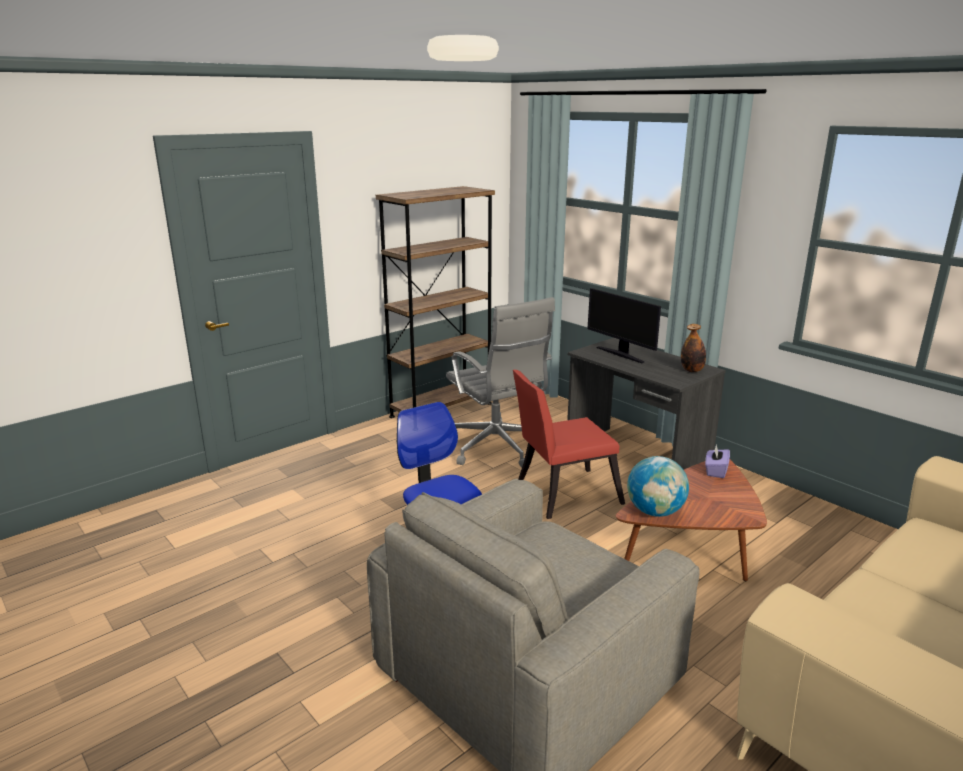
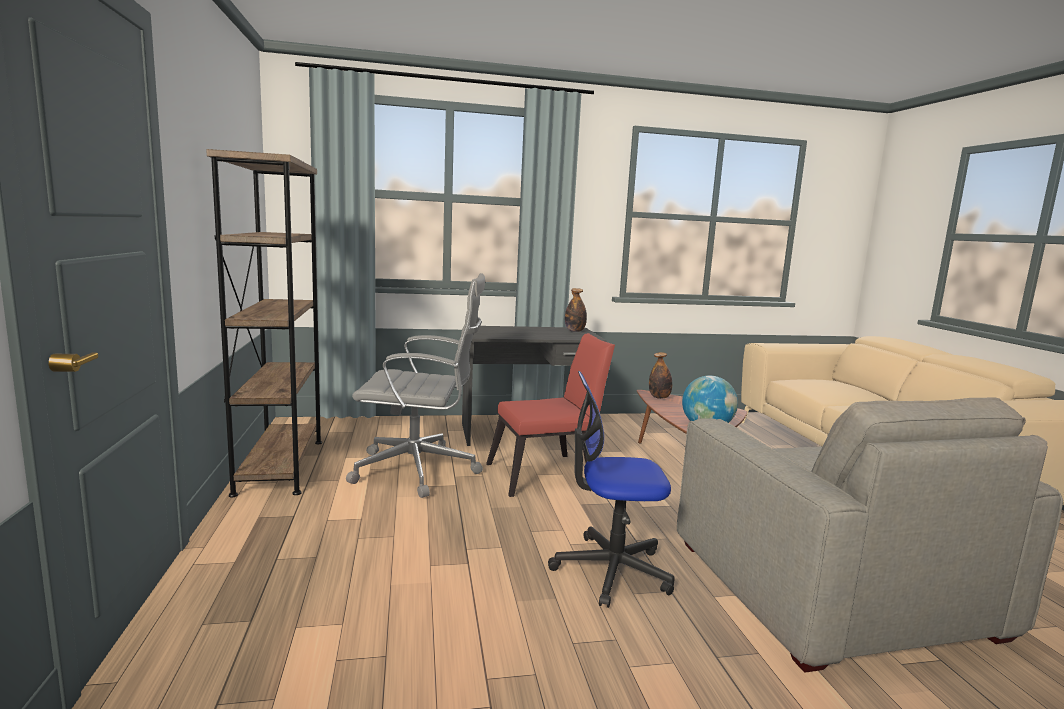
camera: 60 degrees left, 10 degrees down
(562, 494) = (548, 475): red chair -> red chair turned 120 degrees counterclockwise
(621, 354) = (508, 332): monitor -> none
(715, 471) = (659, 397): purple tissue box -> bottle

